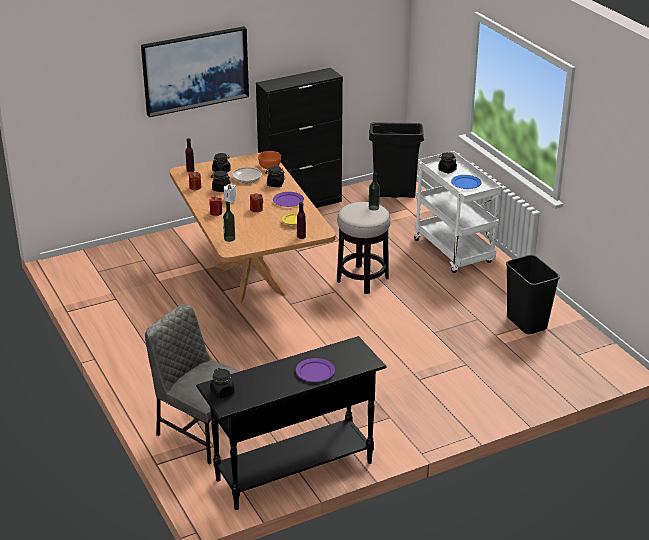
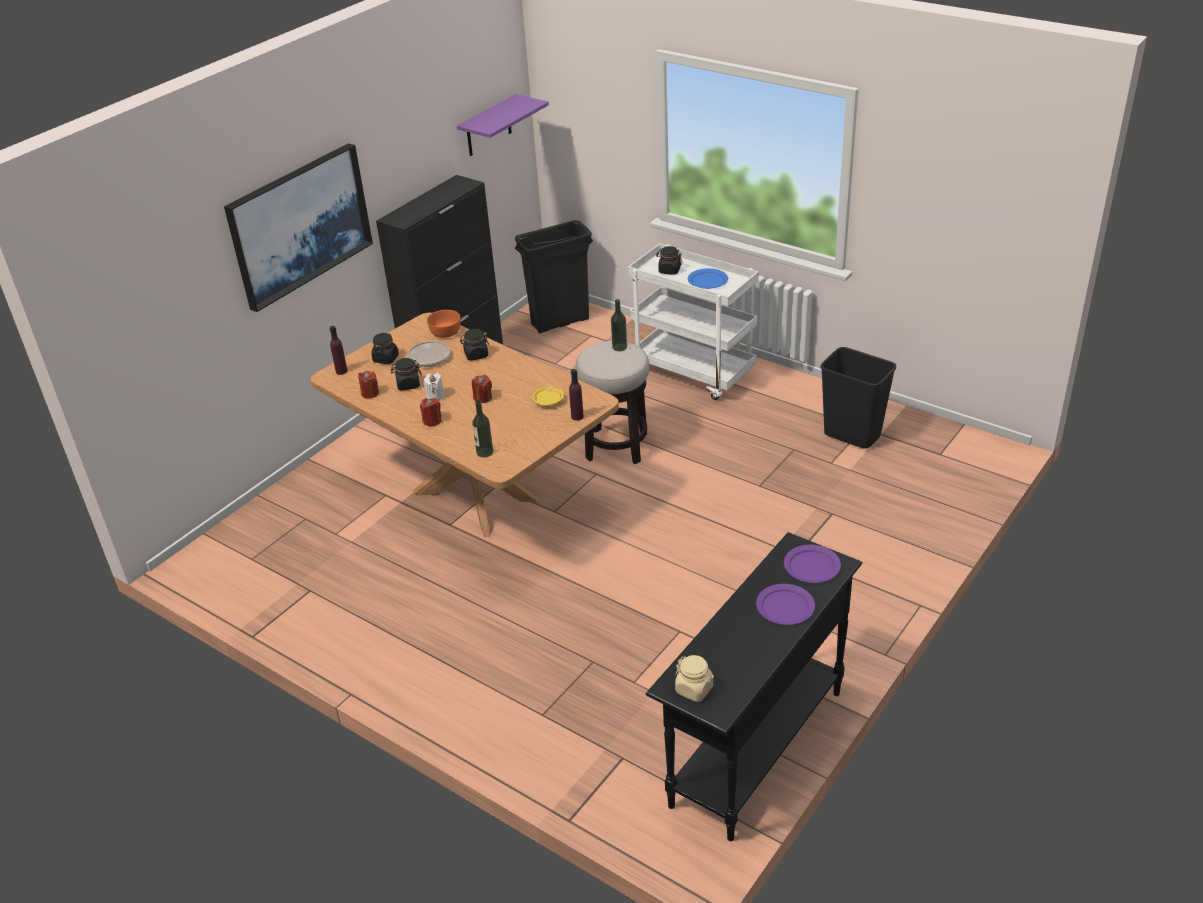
camera: 25 degrees left, 5 degrees up
(202, 431) = (590, 742): grey chair -> none
(222, 392) = (694, 689): black jar -> beige jar
(288, 201) = (514, 373): purple plate -> purple plate (812, 566)
(367, 41) = (488, 126): none -> purple shelf

